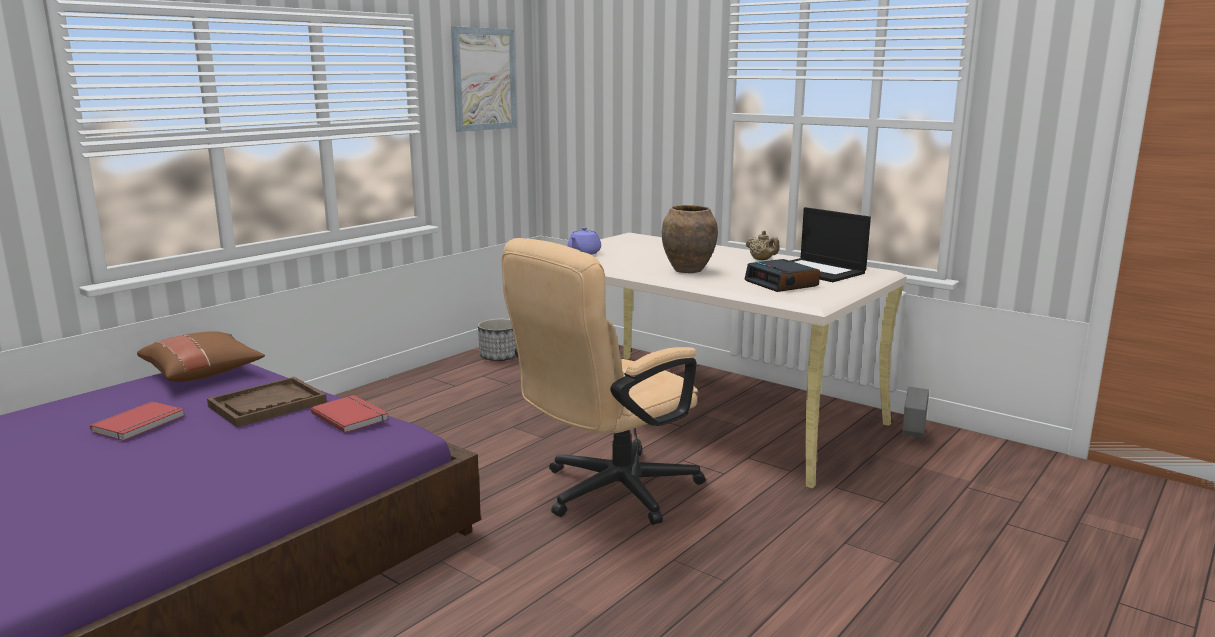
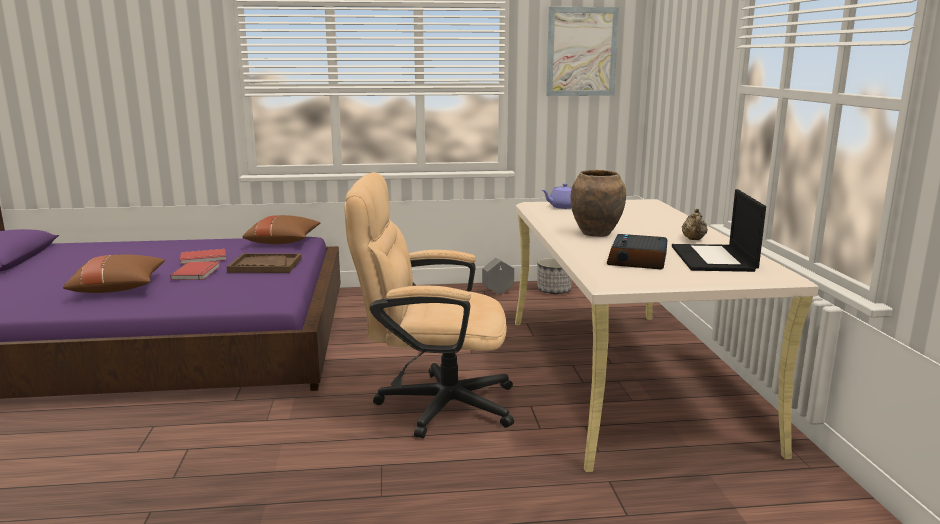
camera: 45 degrees right, 0 degrees up
(122, 497) = (119, 288): none -> brown pillow
(351, 416) = (277, 283): red book -> red book (198, 272)
(913, 436) = (791, 479): grey planter -> grey planter (498, 293)

